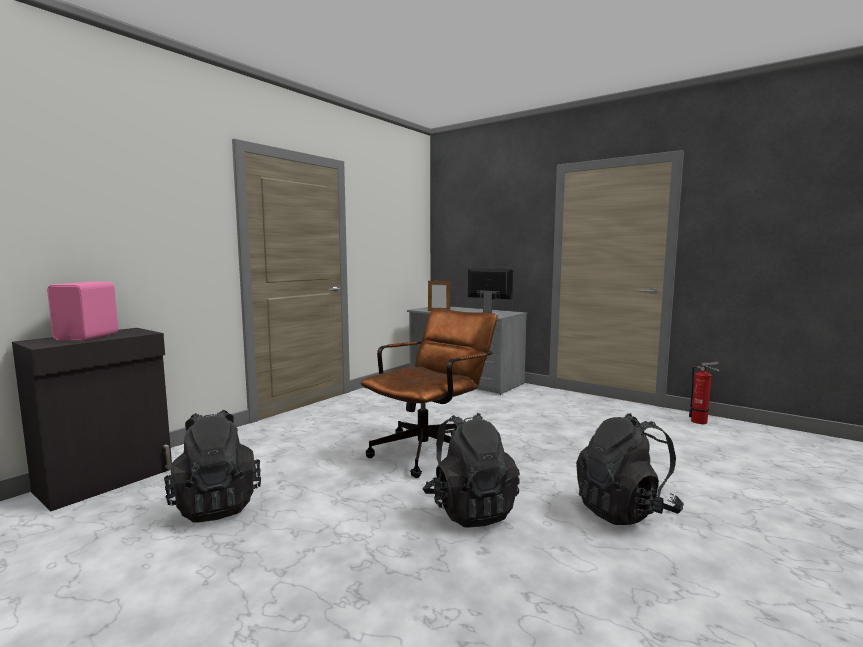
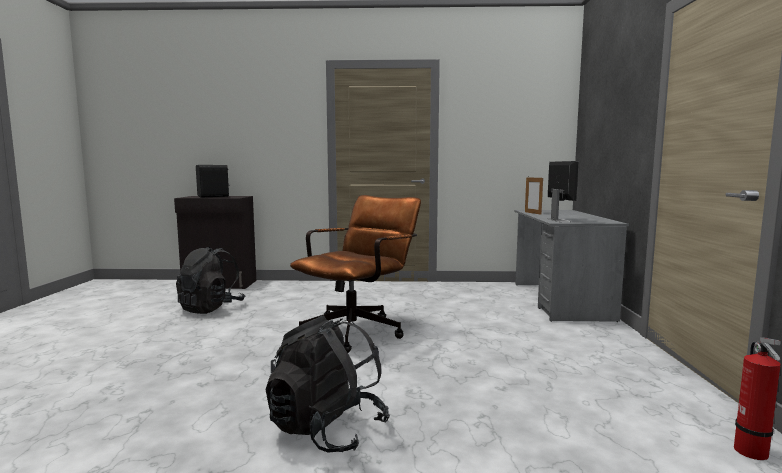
camera: 55 degrees right, 0 degrees up
(89, 337) = (214, 196): pink speaker -> black speaker
(430, 450) = (358, 330): brown office chair -> brown office chair turned 60 degrees counterclockwise
(470, 509) = (264, 366): black backpack -> none

